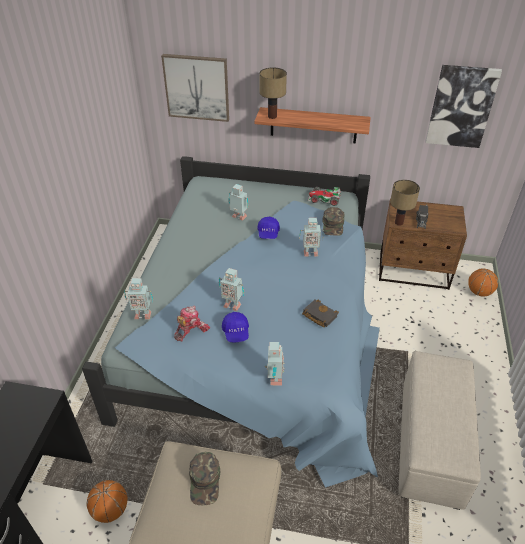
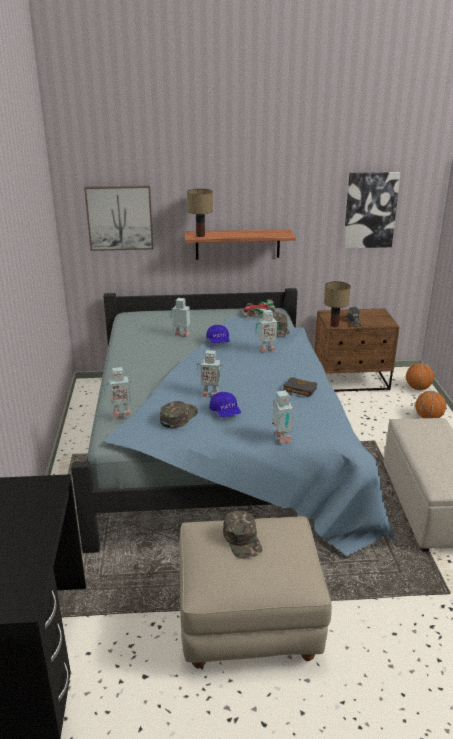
camera: 15 degrees left, 15 degrees down
(111, 510) = (125, 625): basketball -> basketball (428, 418)
(191, 330) = (178, 417): toy robot -> green cap

